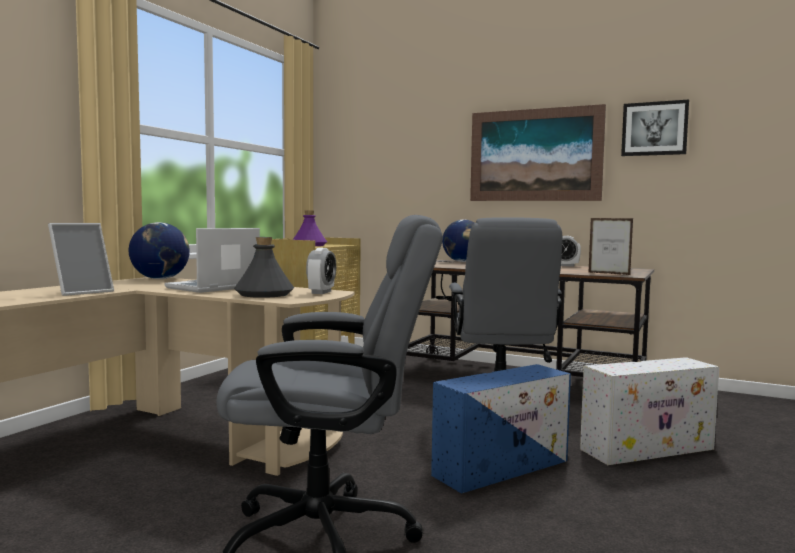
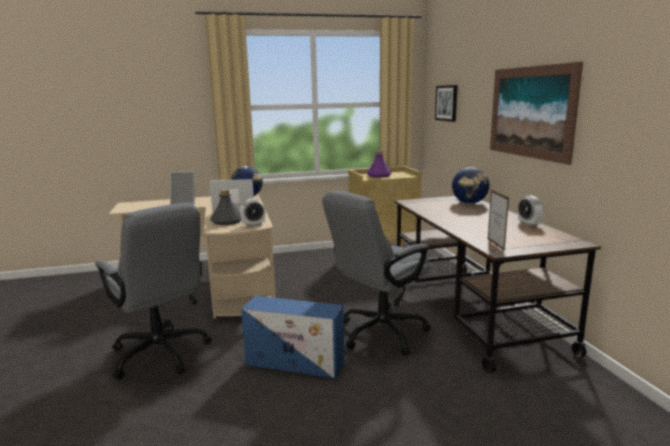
camera: 50 degrees right, 10 degrees up
(649, 449) = (406, 400): white storage box -> none
(654, 129) = (620, 90): picture -> picture (447, 103)

